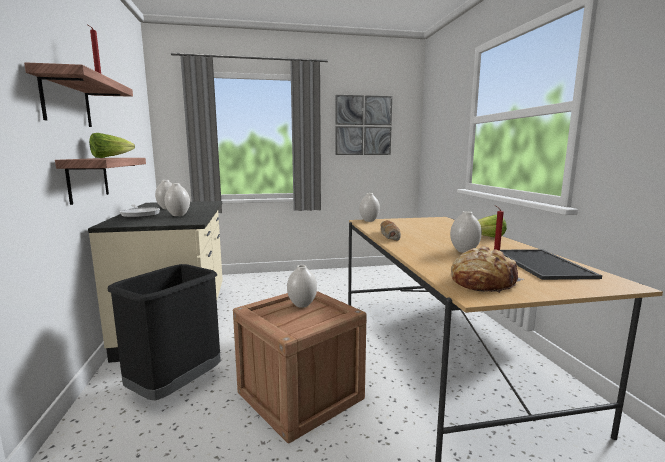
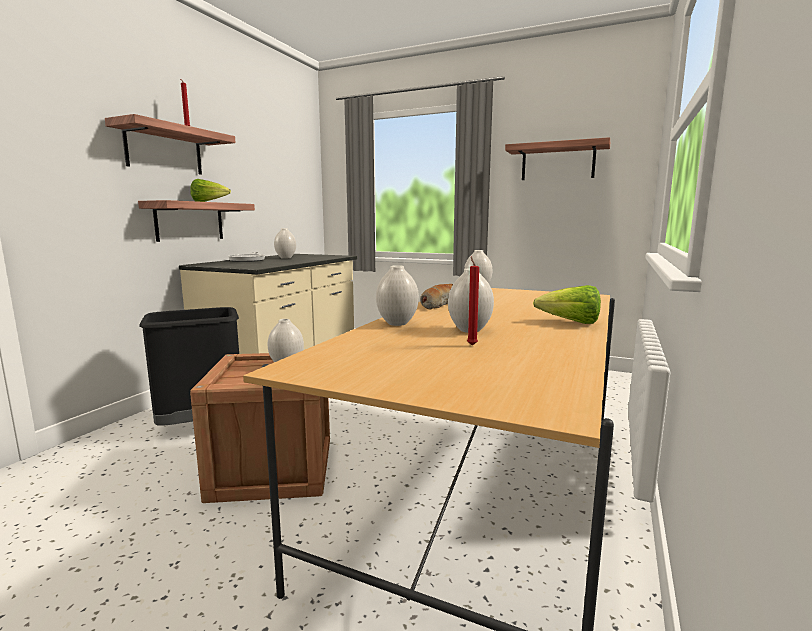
camera: 35 degrees right, 0 degrees up
(179, 215) = (269, 262): white vase -> white vase (398, 323)
(363, 125) = (558, 162): picture -> shelf
(482, 282) = (357, 360): bread -> none
(544, 264) = (526, 362): tray -> none

